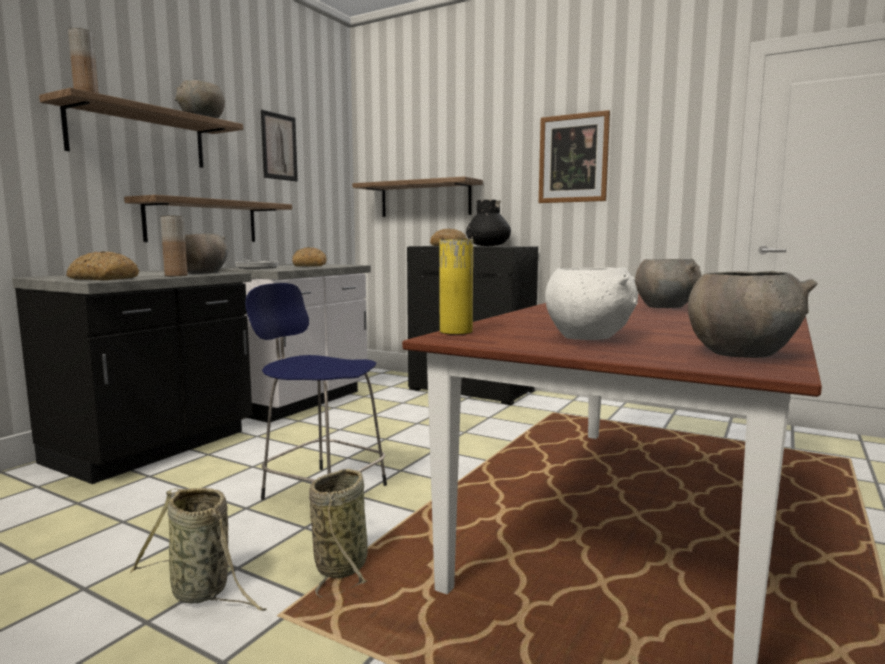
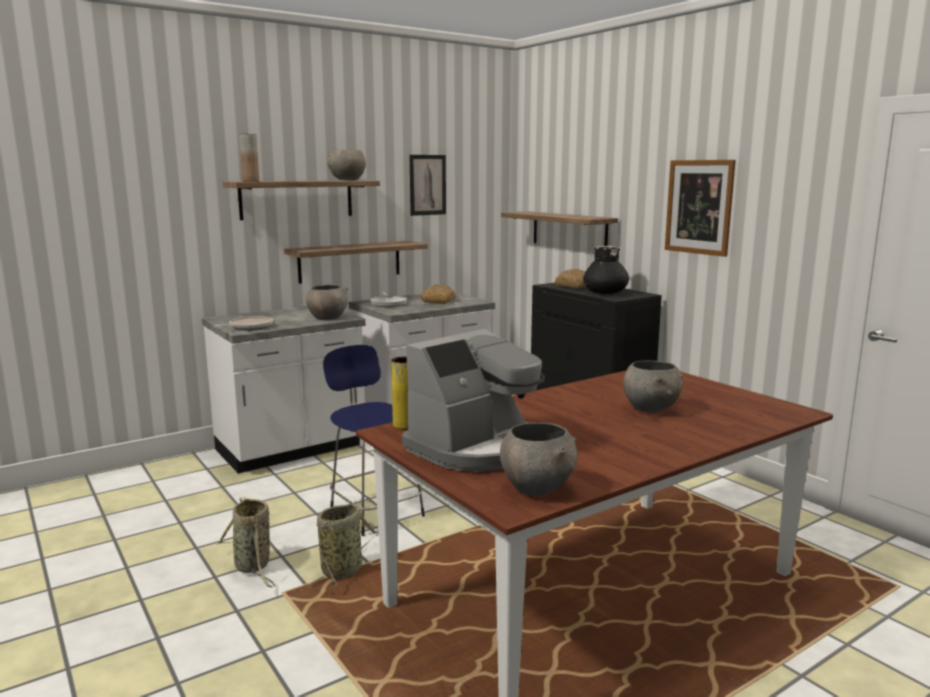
camera: 25 degrees right, 5 degrees up
(103, 279) = (249, 327): bread -> frying pan
(154, 448) = (291, 449): black counter -> white counter
(176, 275) = (302, 323): brown vase -> none
(588, 337) = (478, 448): white bowl -> coffee machine

